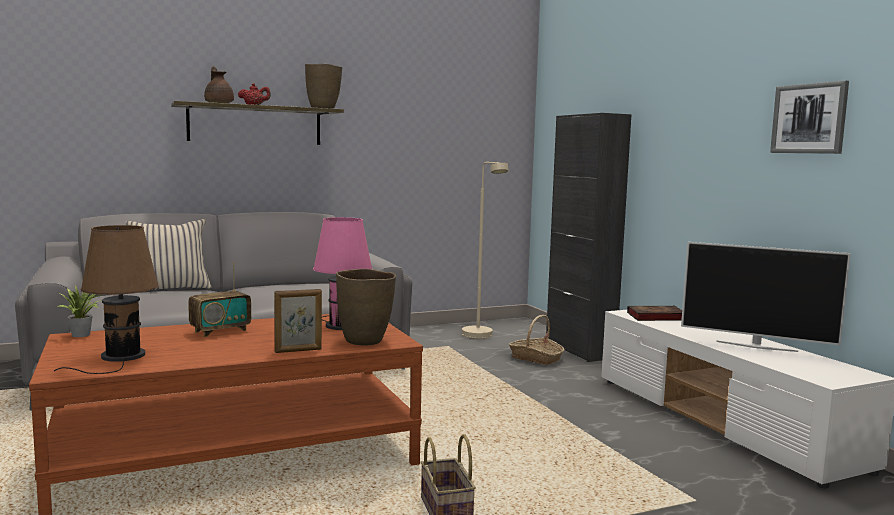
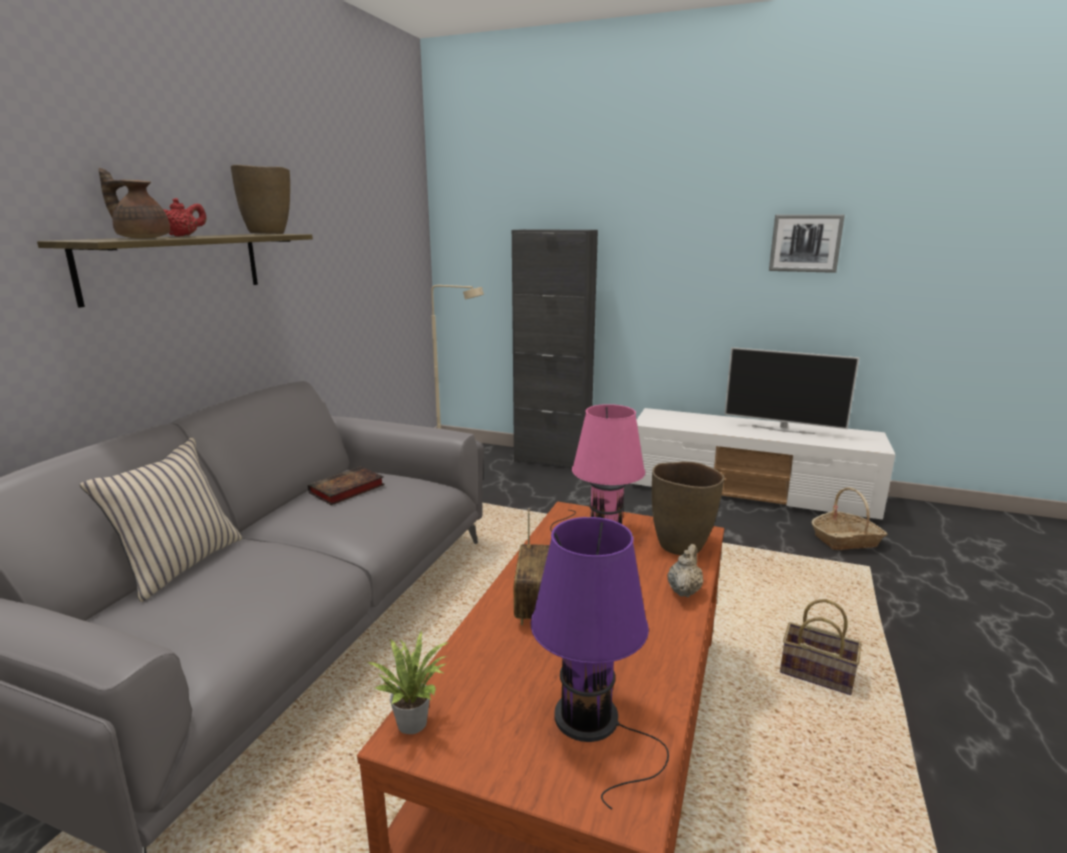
camera: 45 degrees left, 10 degrees up
(120, 357) = (591, 722): brown table lamp -> purple table lamp
(298, 350) = (684, 590): picture frame -> beige teapot
(536, 358) = (543, 482): basket -> basket (846, 540)
(654, 317) = (672, 420): book -> book (346, 490)
(756, 346) = (782, 429): television -> television turned 45 degrees clockwise

